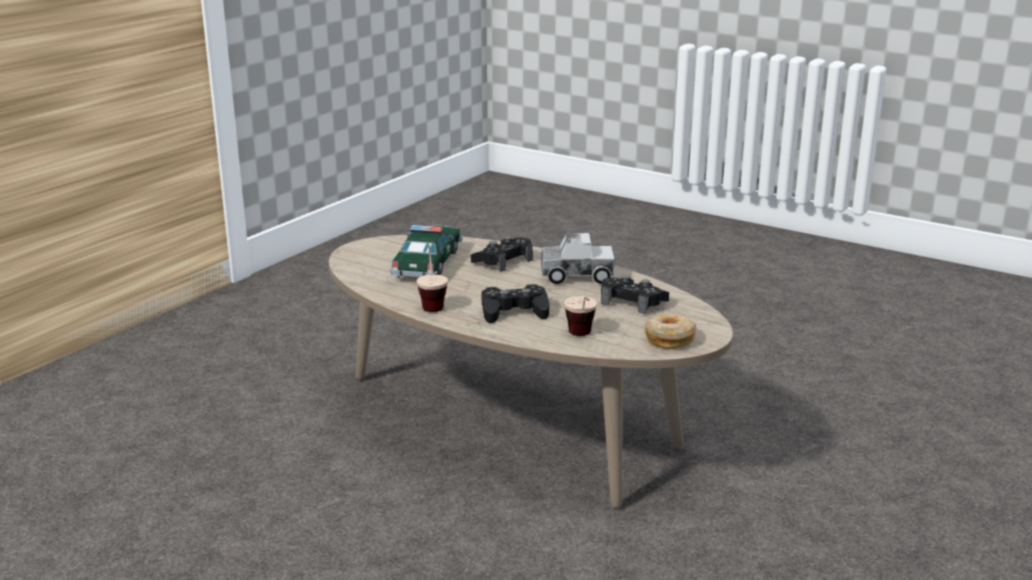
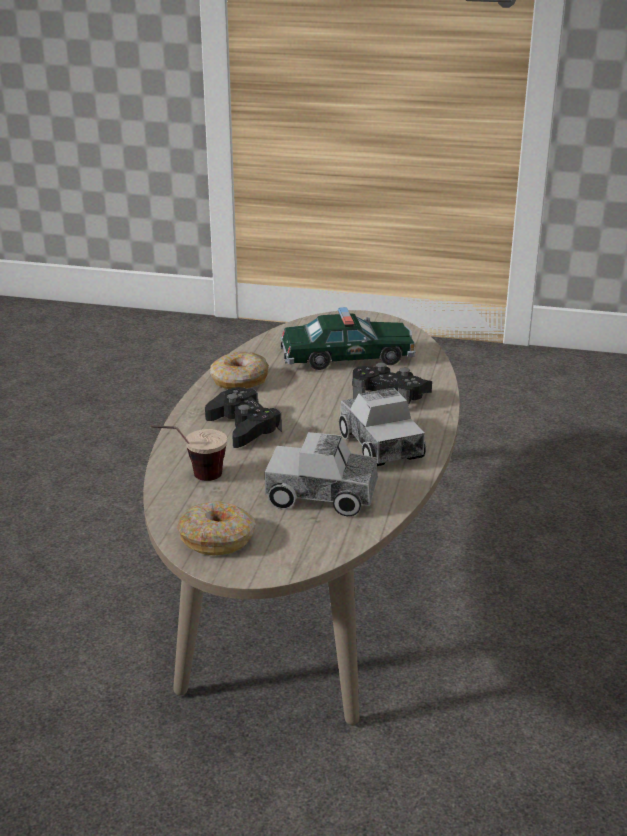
camera: 70 degrees right, 5 degrees up
(432, 303) = (239, 380): cup -> donut
(632, 302) = (322, 496): black game controller -> toy truck

